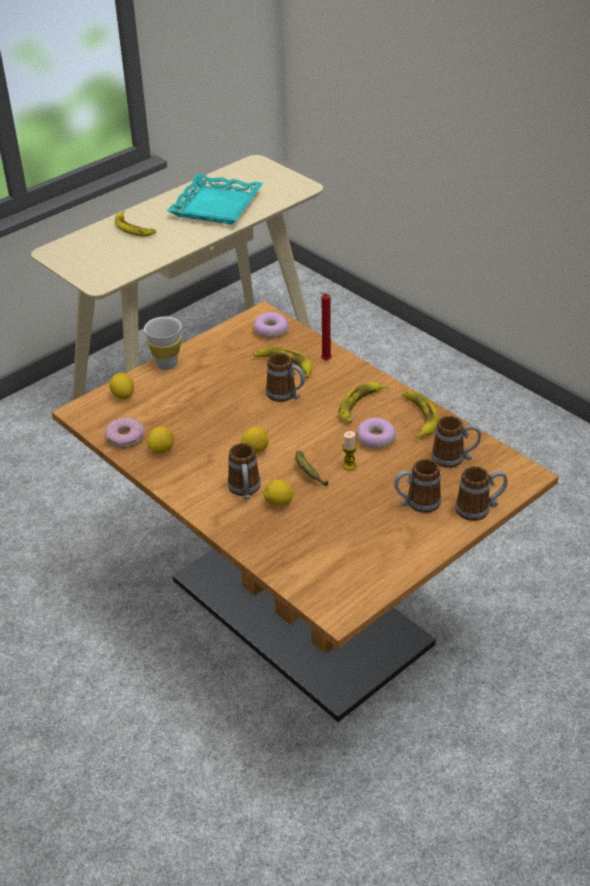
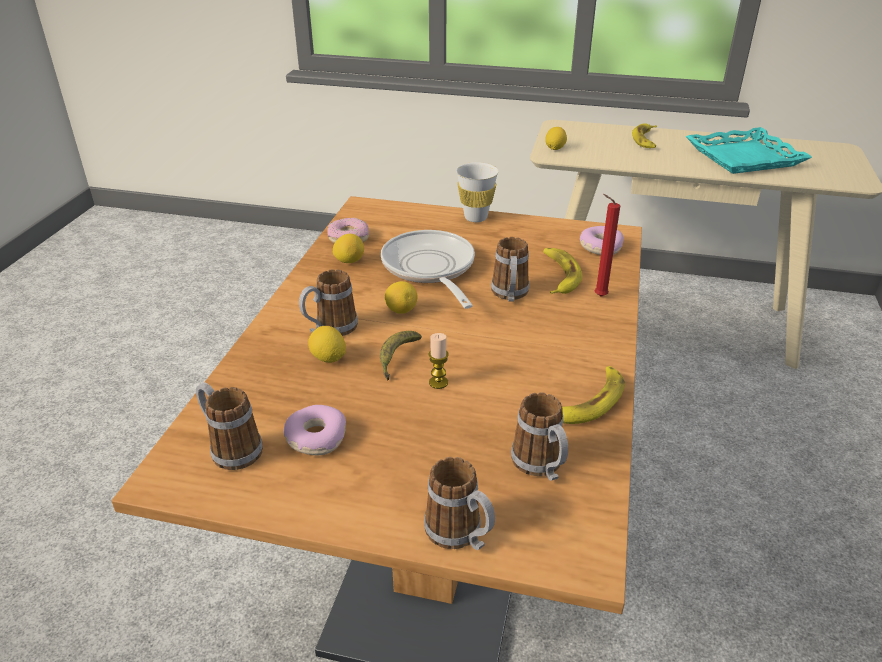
camera: 55 degrees right, 5 degrees down
(123, 396) = (406, 215): lemon -> lemon (555, 148)
(216, 416) = (430, 269): none -> frying pan
(360, 406) = (553, 349): banana -> none
(375, 439) = (507, 383): donut -> donut (316, 437)
(417, 504) = (418, 467): mug -> mug (230, 448)

